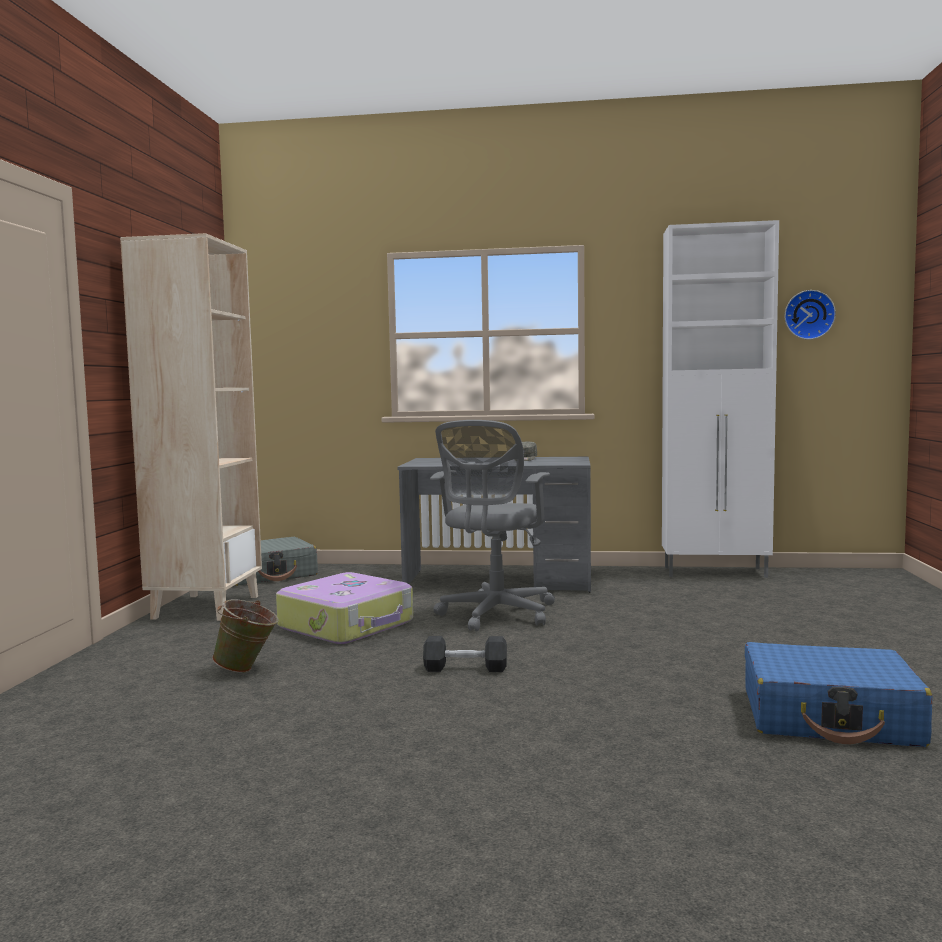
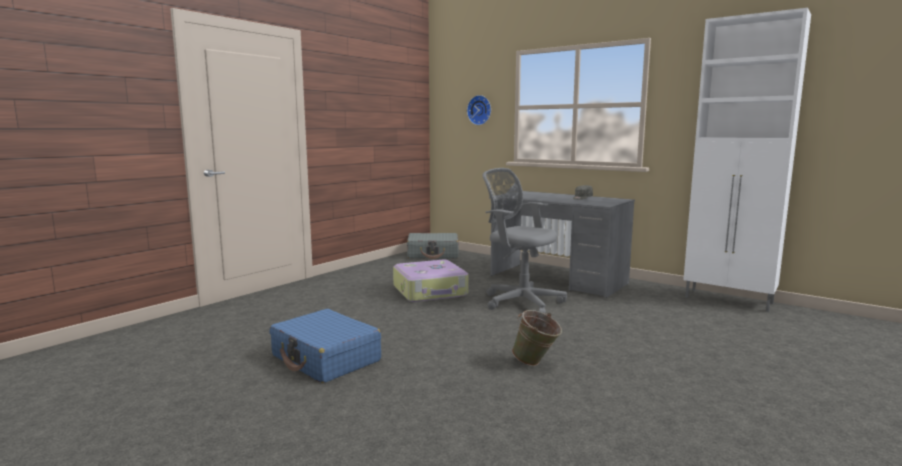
camera: 30 degrees right, 5 degrees up
(206, 607) = (378, 268): beige bookcase -> none
(247, 670) = (349, 306): green bucket -> green bucket (536, 364)
(465, 668) = (453, 330): black dumbbell -> none
(495, 615) = (520, 301): grey office chair -> grey office chair turned 75 degrees clockwise
(808, 315) = (846, 90): wall clock -> wall clock (480, 110)
(830, 717) = (634, 421): blue suitcase -> blue suitcase (326, 358)

